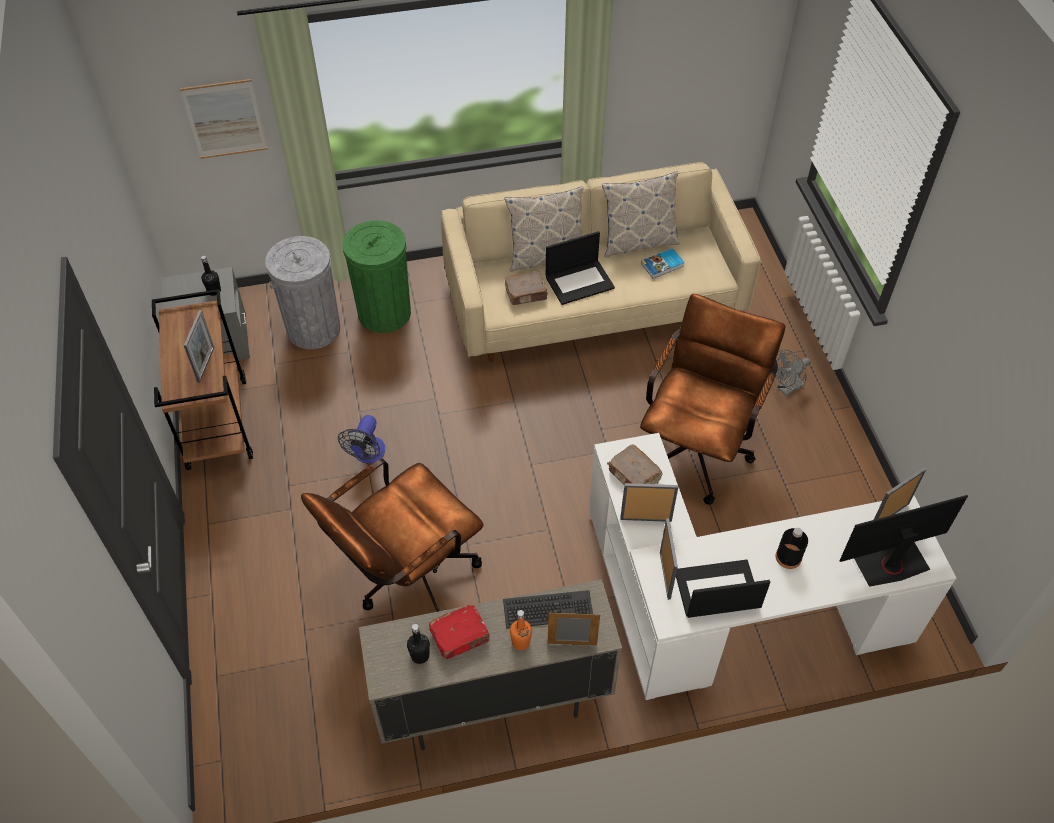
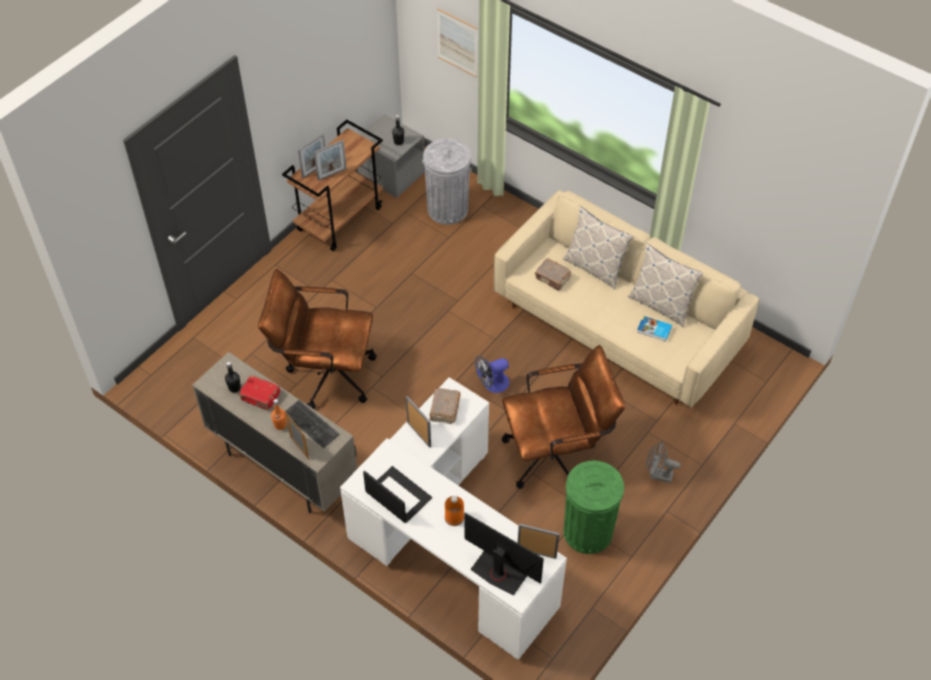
camera: 50 degrees right, 0 degrees up
(367, 455) = (386, 299): fan -> fan (492, 384)
(384, 313) = (494, 232): green trash can -> green trash can (587, 532)
(580, 282) = (592, 297): laptop -> none
(665, 575) = (385, 464): picture frame -> picture frame (314, 170)
(788, 557) = (454, 517): black bottle -> orange bottle

